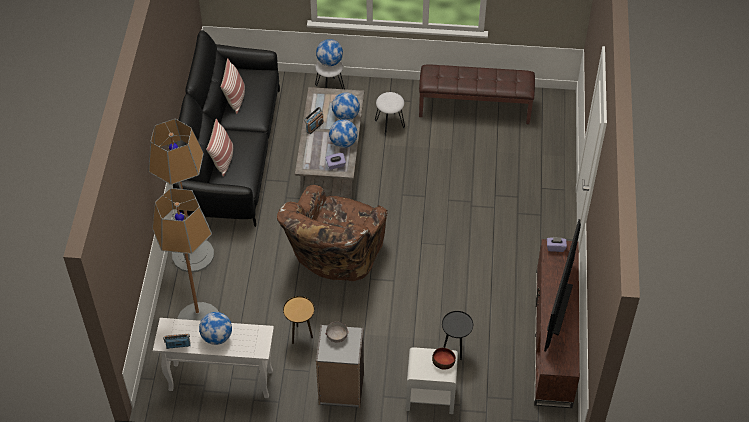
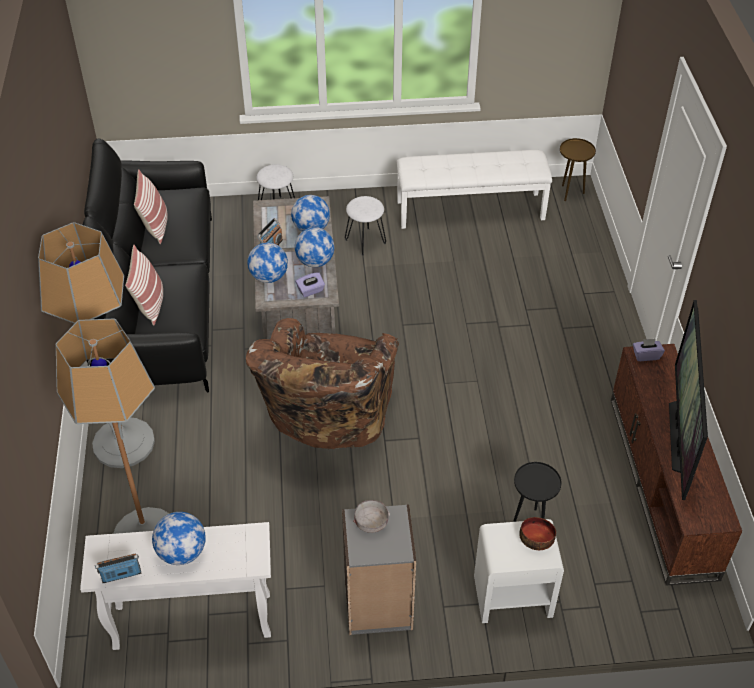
camera: 10 degrees left, 5 degrees down
(300, 335) = (301, 535): brown side table -> brown side table (570, 193)
(330, 62) = (275, 170): globe -> globe (269, 277)
(475, 108) = (470, 209): brown bench -> white bench

